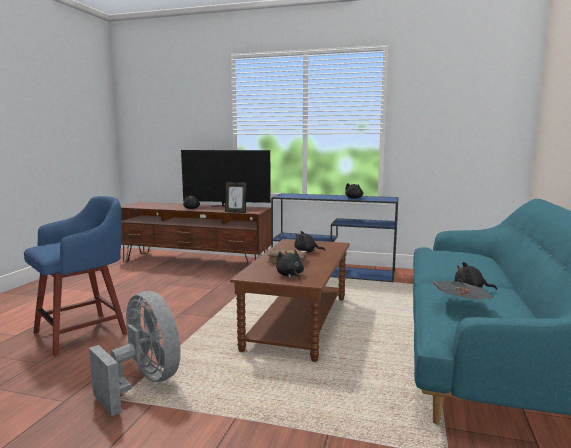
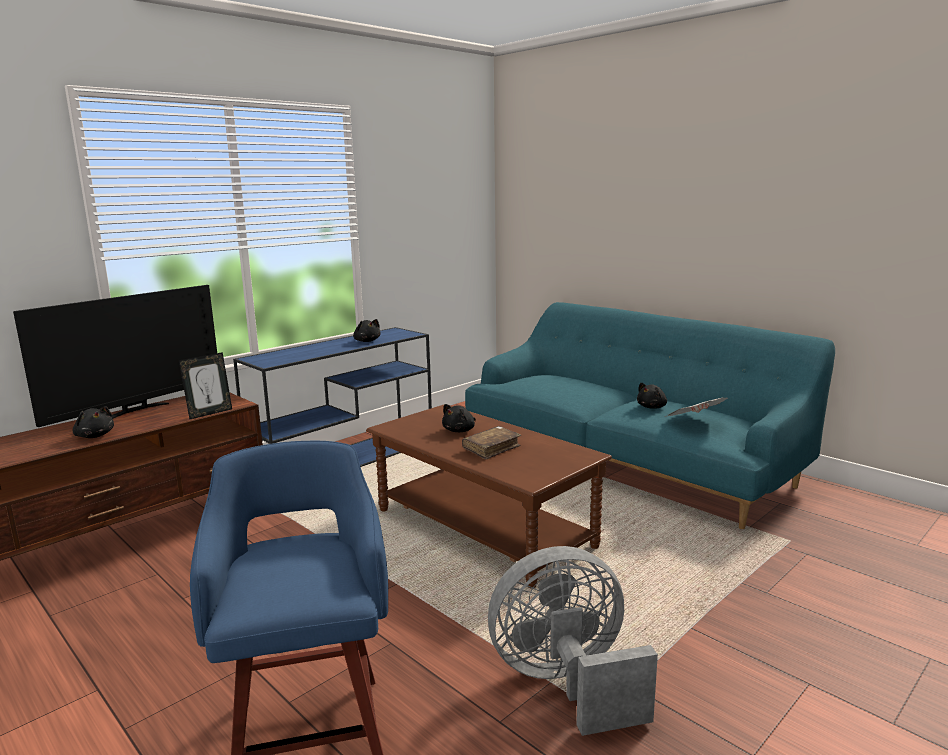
camera: 60 degrees left, 5 degrees up
(290, 275) = (553, 459): black plush toy -> none

